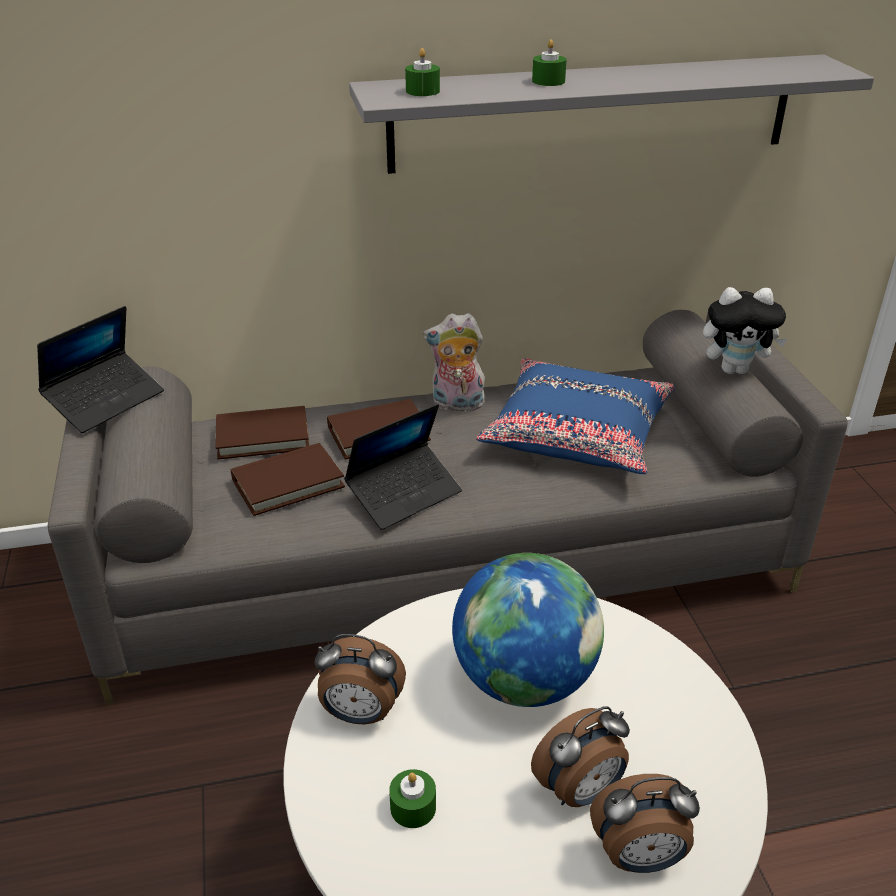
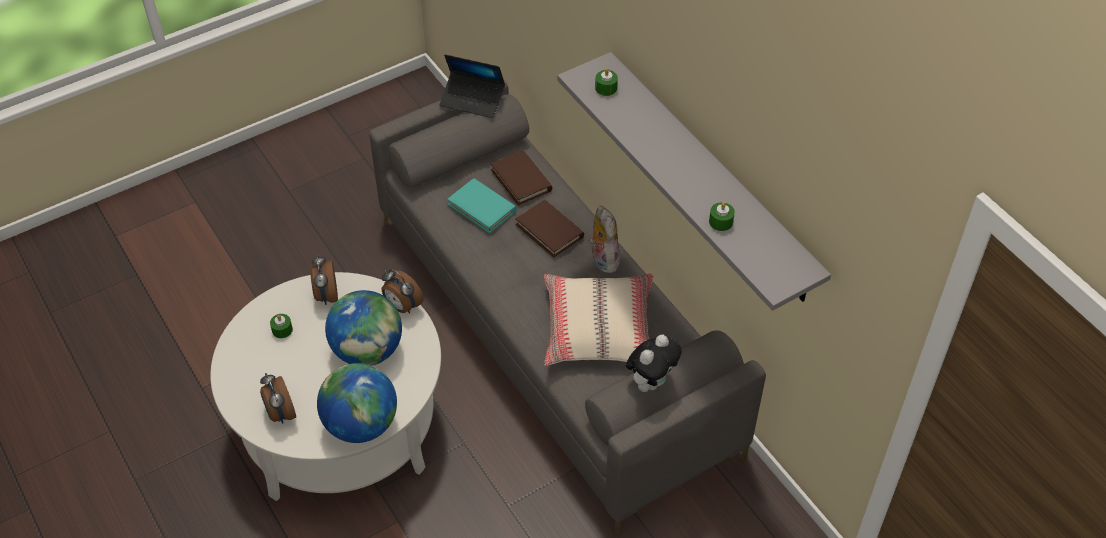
camera: 70 degrees right, 15 degrees up
(288, 483) = (482, 208): brown book -> turquoise book
(404, 494) = (494, 262): laptop -> none
(548, 81) = (660, 138): green candle -> green candle (721, 222)
(577, 433) = (600, 329): blue pillow -> beige pillow
(580, 791) = (308, 386): alarm clock -> alarm clock (402, 306)
(696, 725) = (361, 424): none -> globe
(735, 369) = (651, 381): plush toy -> plush toy turned 120 degrees counterclockwise

